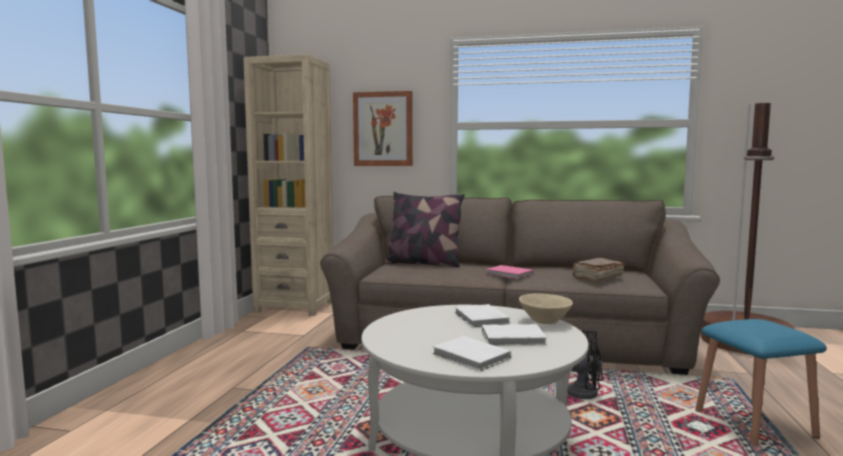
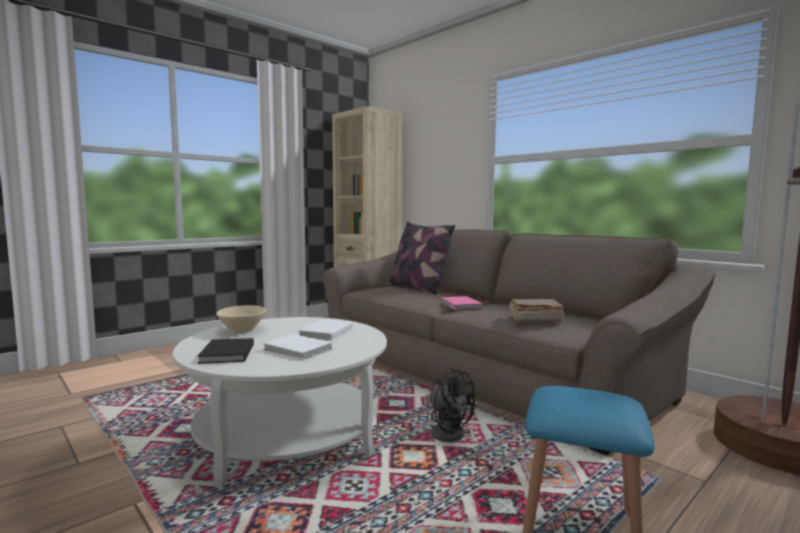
camera: 35 degrees right, 0 degrees up
(383, 129) = (438, 167): picture -> none
(472, 357) = (226, 354): white book -> black book
(545, 321) = (364, 344): beige bowl -> beige bowl (242, 330)

